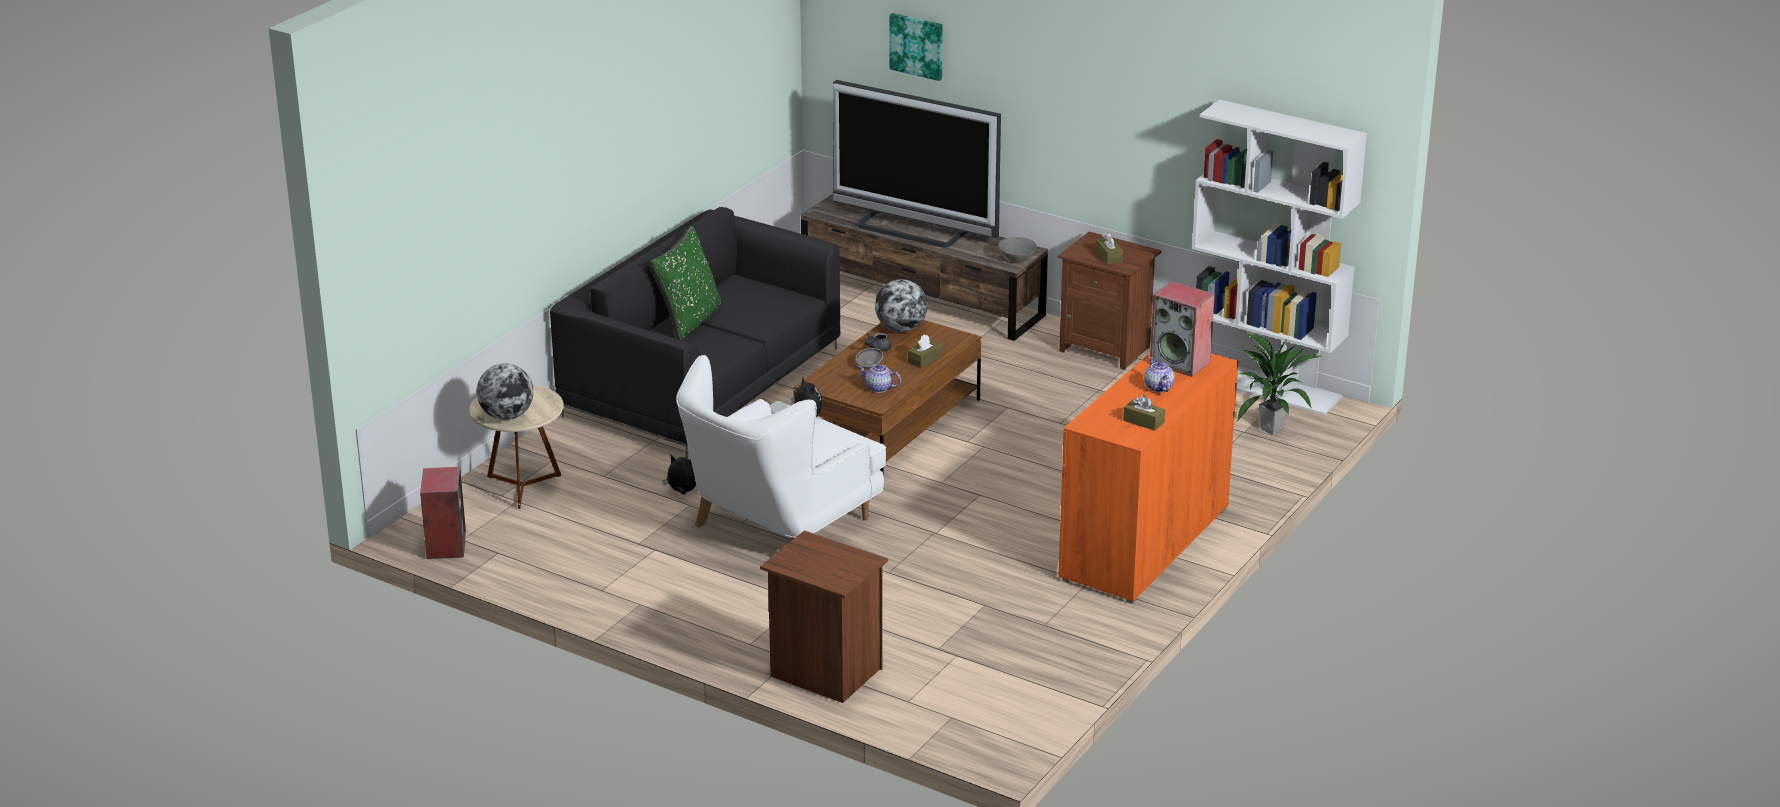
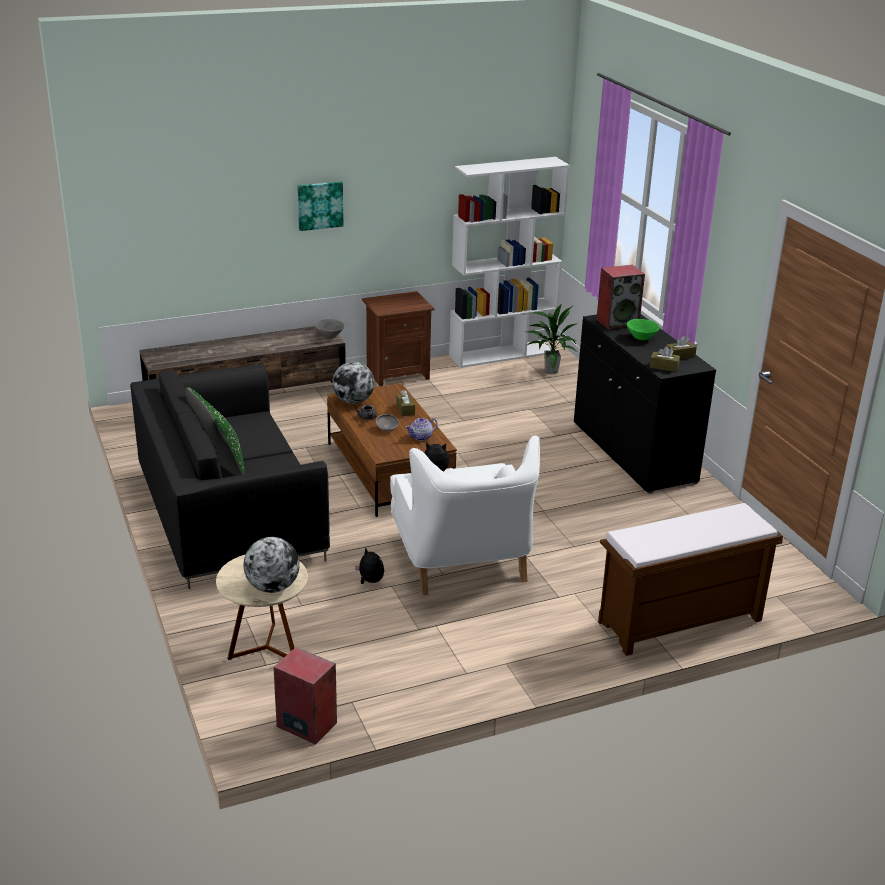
camera: 55 degrees left, 0 degrees up
(682, 492) = (370, 581): plush toy -> plush toy turned 90 degrees clockwise
(824, 673) = (678, 622): brown nightstand -> brown bench
(912, 229) = (235, 347): television -> none
(917, 45) = (204, 203): picture -> picture (319, 205)
(1108, 257) = (403, 305): brown tissue box -> brown tissue box (664, 367)
(1144, 543) = (633, 452): orange cabinet -> black cabinet
(1158, 388) = (641, 338): teapot -> green bowl

